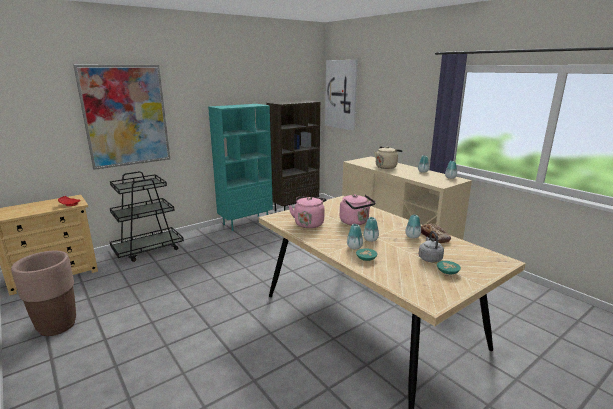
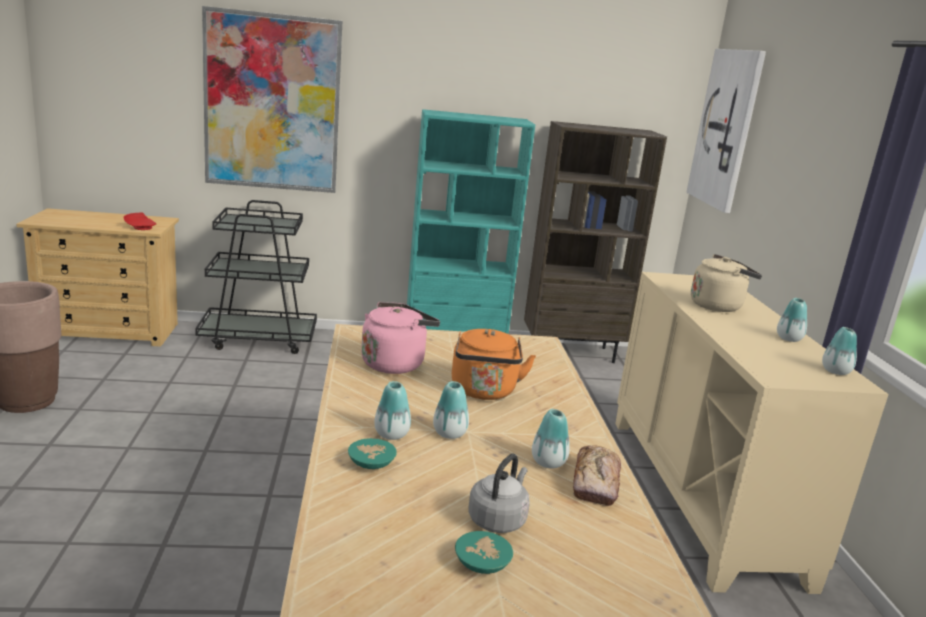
camera: 30 degrees right, 0 degrees up
(355, 222) = (484, 392): pink kettle -> orange kettle

